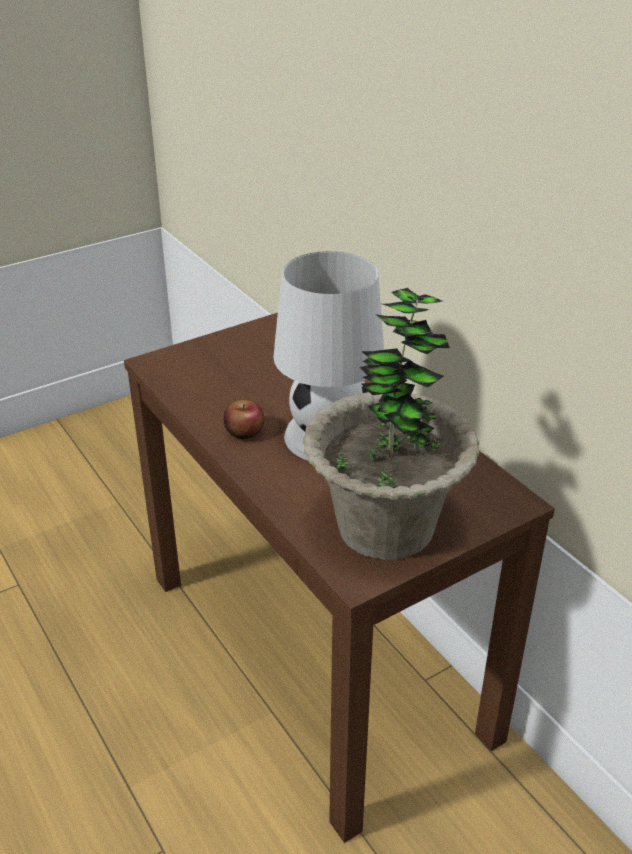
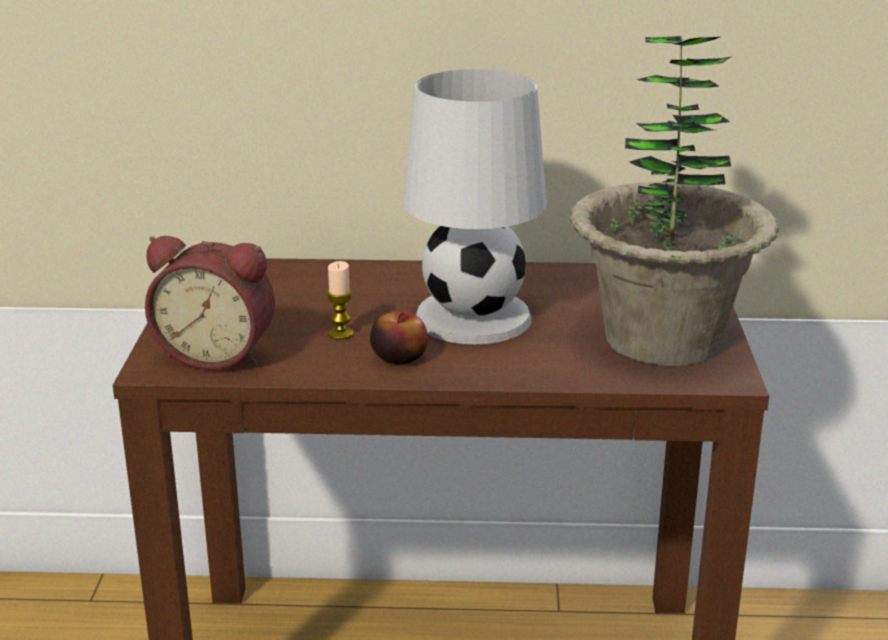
camera: 55 degrees left, 10 degrees down
(185, 373) = (218, 354): none -> alarm clock
(252, 399) = (341, 334): none -> candle

